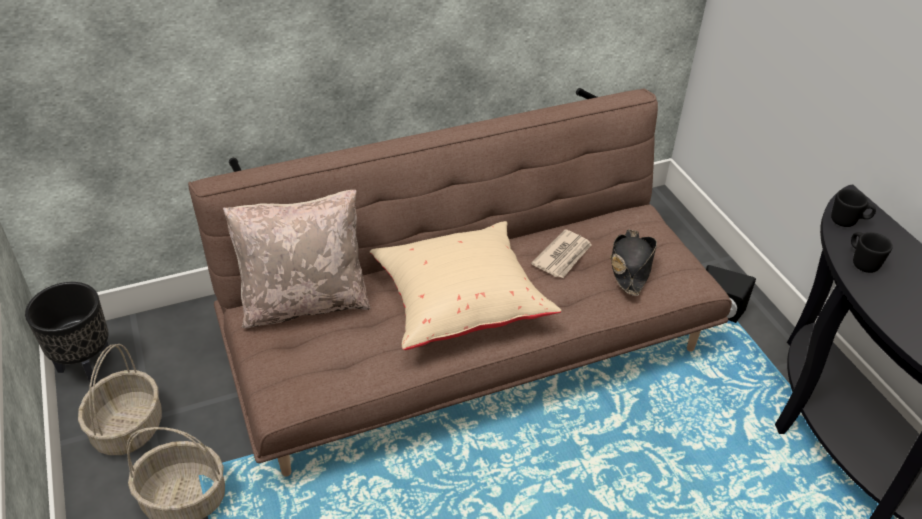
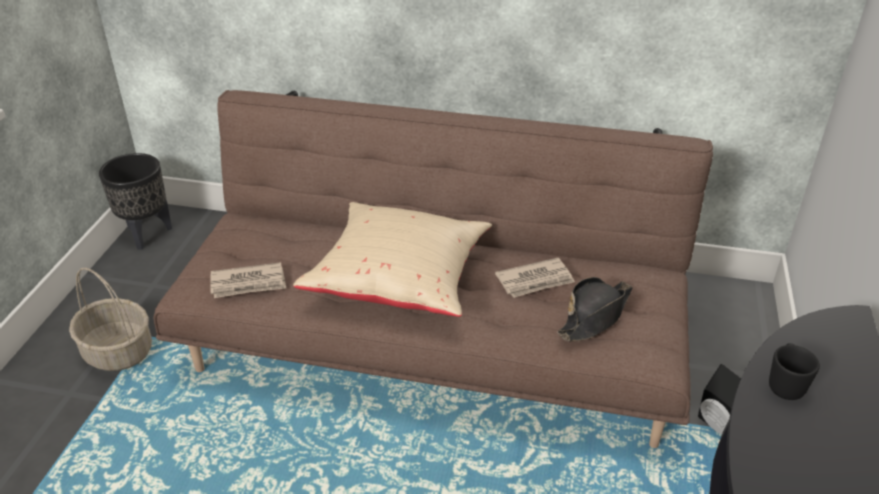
camera: 35 degrees right, 5 degrees down
(128, 428) = (132, 285): basket -> none
(305, 302) = (280, 229): beige pillow -> none
(333, 366) = (248, 283): none -> newspaper
(848, 222) = (816, 339): black mug -> none

